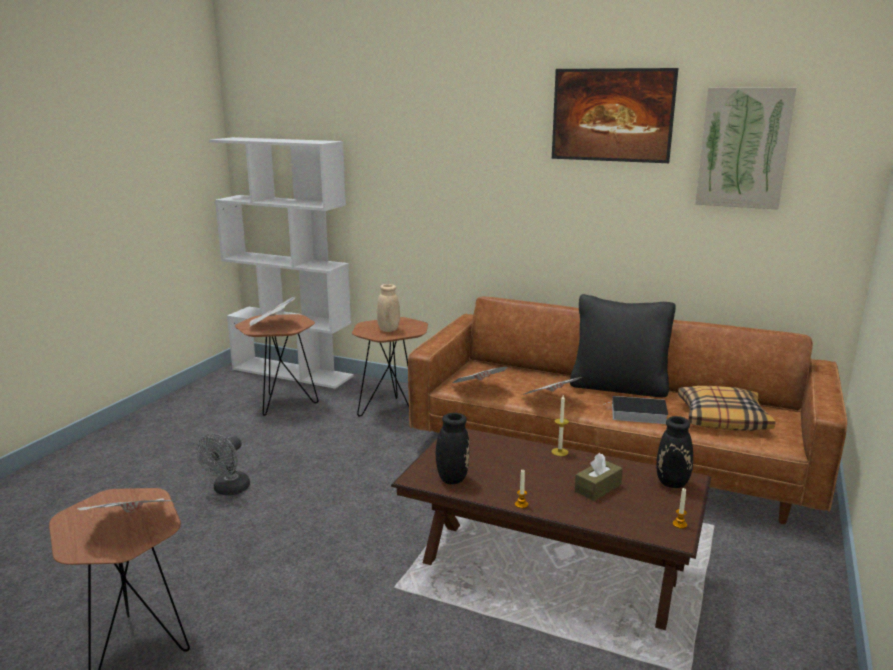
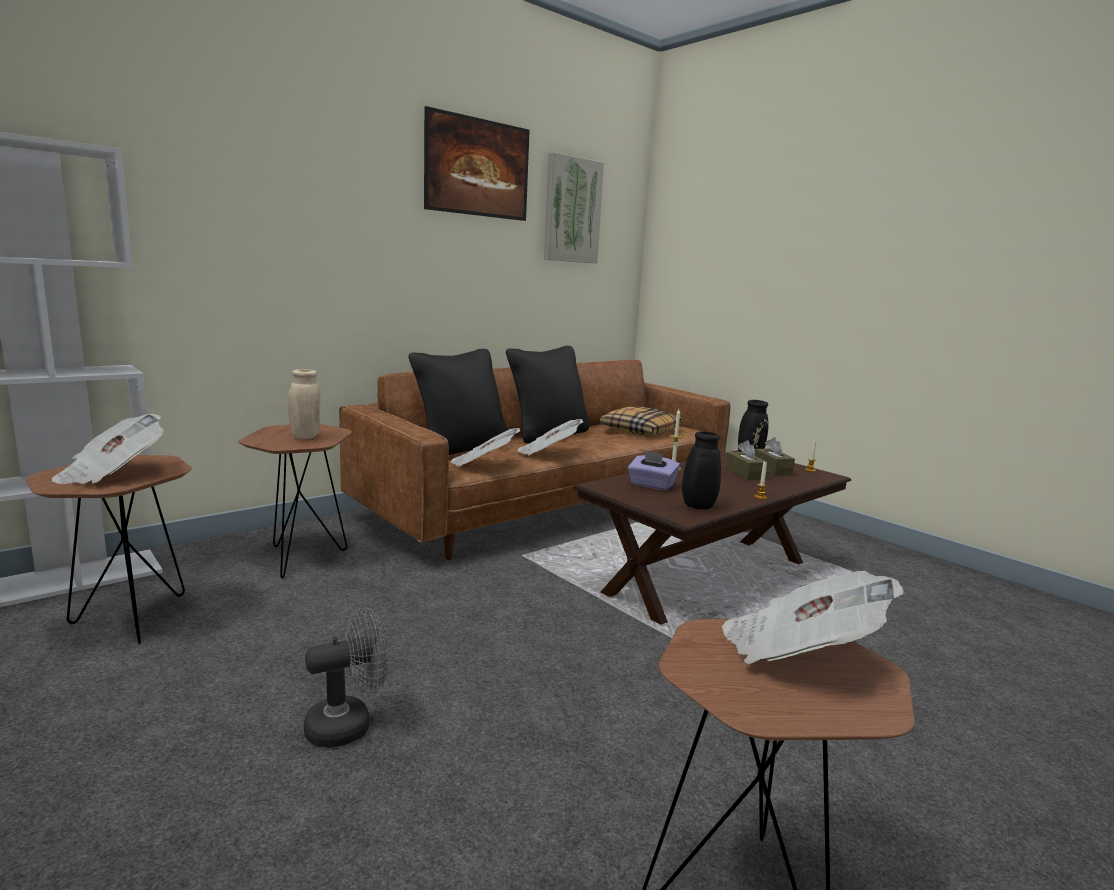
camera: 65 degrees left, 5 degrees down
(228, 490) = (349, 724): grey fan -> grey fan turned 75 degrees counterclockwise
(487, 452) = (651, 485): none -> purple tissue box
(518, 371) = (461, 447): none -> black pillow
(636, 414) = (608, 442): book -> none
(640, 501) = (772, 470): none -> brown tissue box

